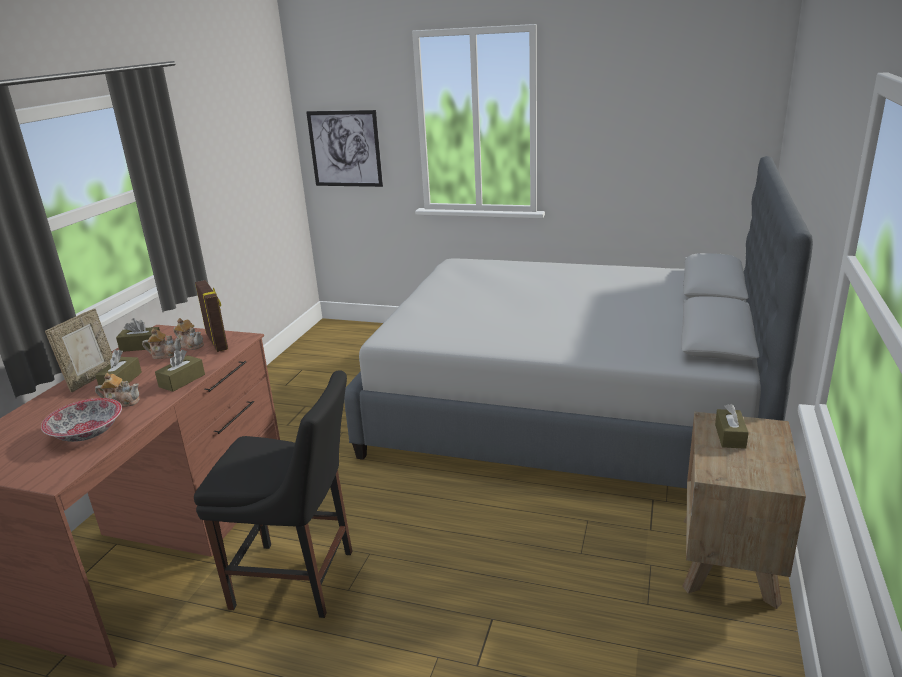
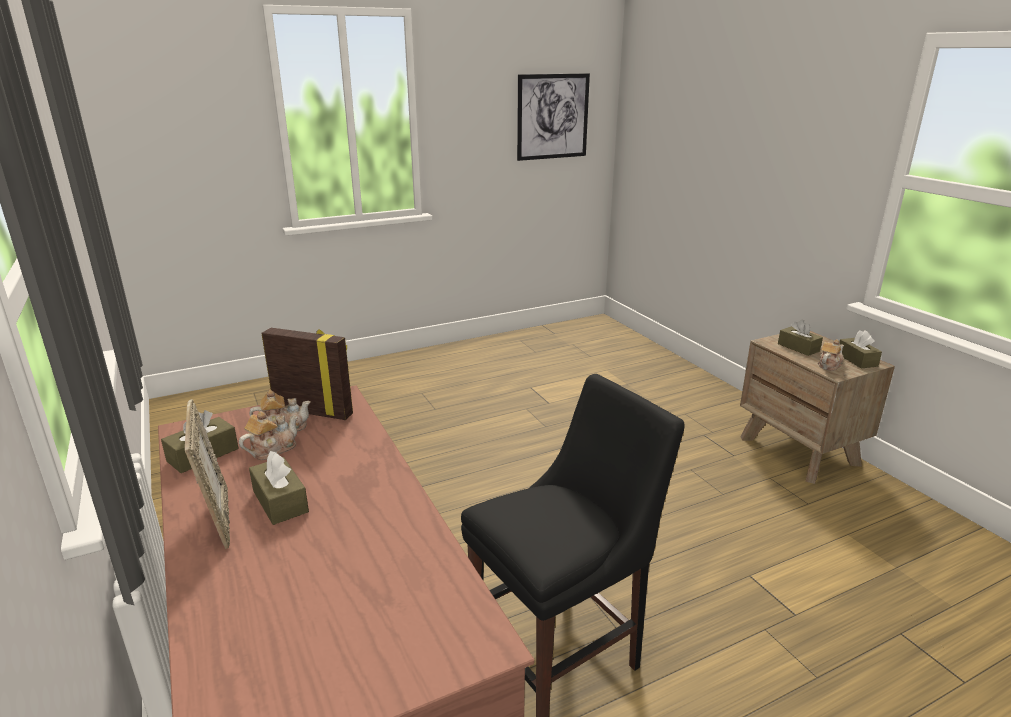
camera: 45 degrees left, 0 degrees up
(87, 432) = (389, 574): bowl -> none
(122, 402) = (347, 520): teapot -> teapot (829, 365)
(182, 381) = (374, 464): brown tissue box -> brown tissue box (857, 360)
(345, 149) = (171, 160): picture -> picture (553, 117)
(567, 409) = (548, 396): grey bed -> none

